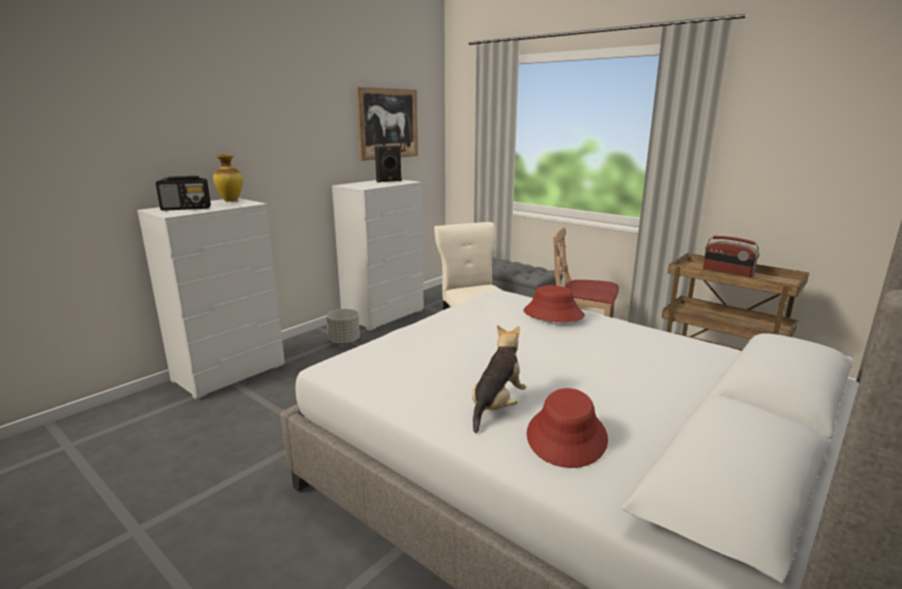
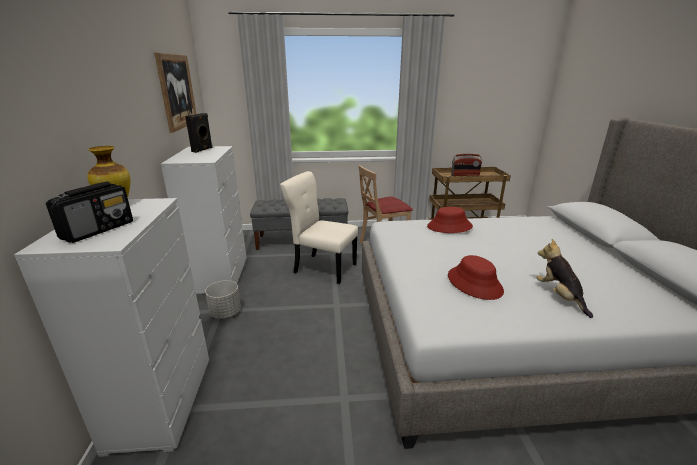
camera: 45 degrees left, 5 degrees up
(567, 436) = (612, 294): red hat -> red hat (474, 283)

